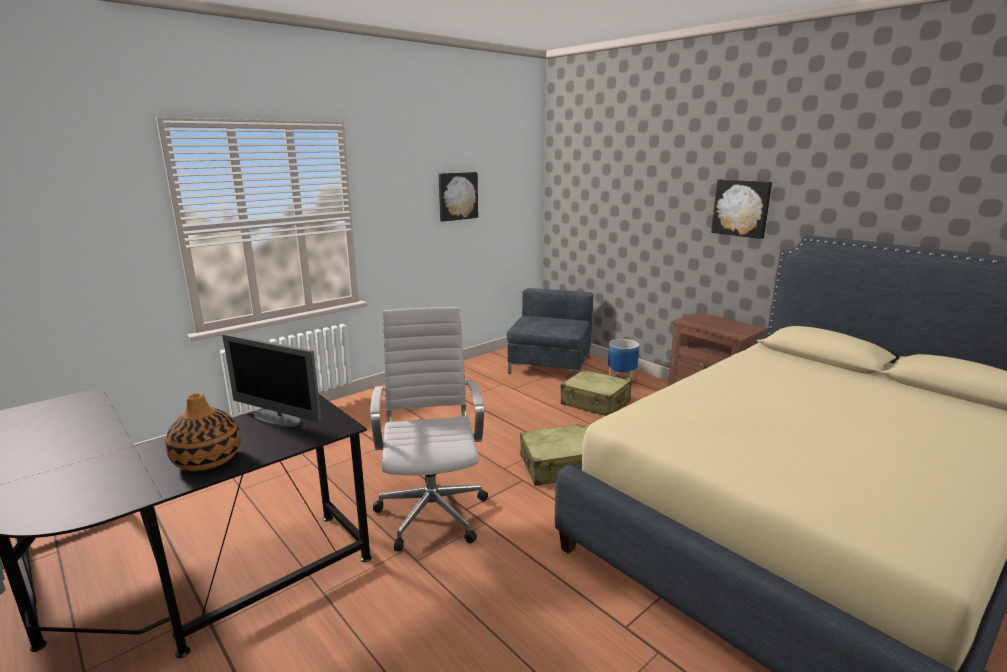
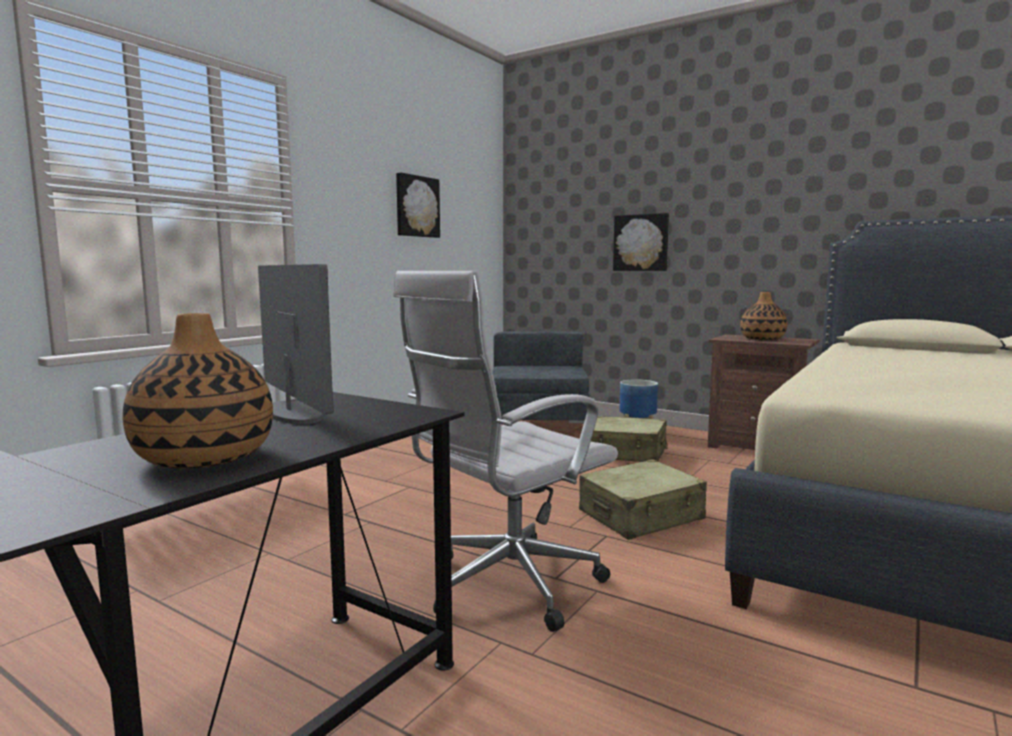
camera: 15 degrees left, 10 degrees down
(277, 419) = (294, 413): monitor -> monitor turned 135 degrees counterclockwise
(432, 511) = (506, 587): white office chair -> white office chair turned 105 degrees counterclockwise
(717, 324) = (762, 339): none -> vase
(741, 208) = (771, 205): picture -> picture (641, 242)

